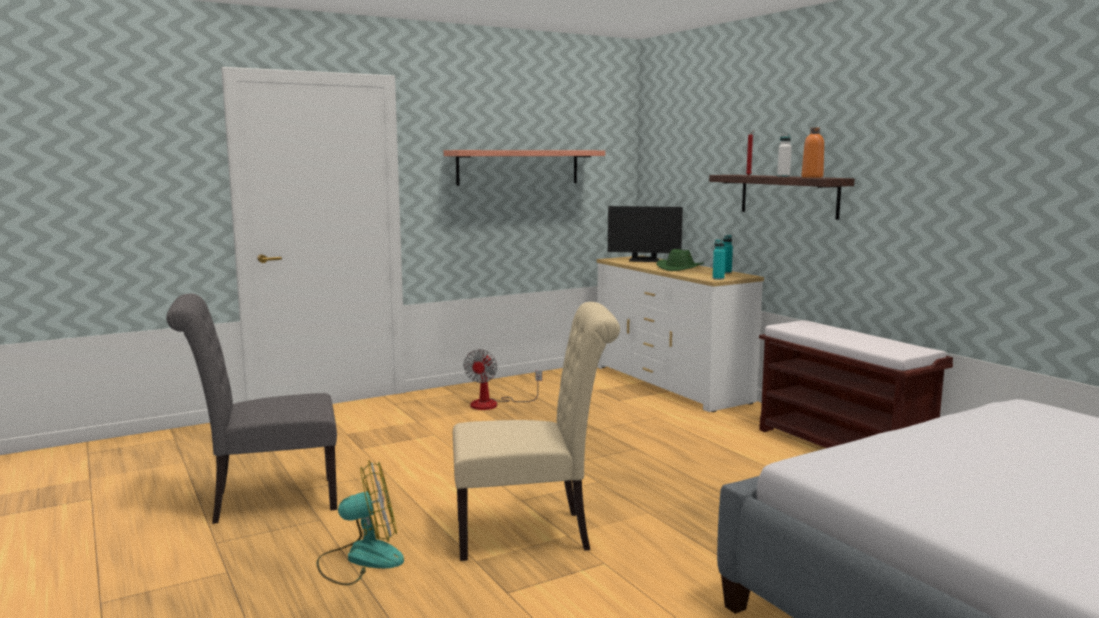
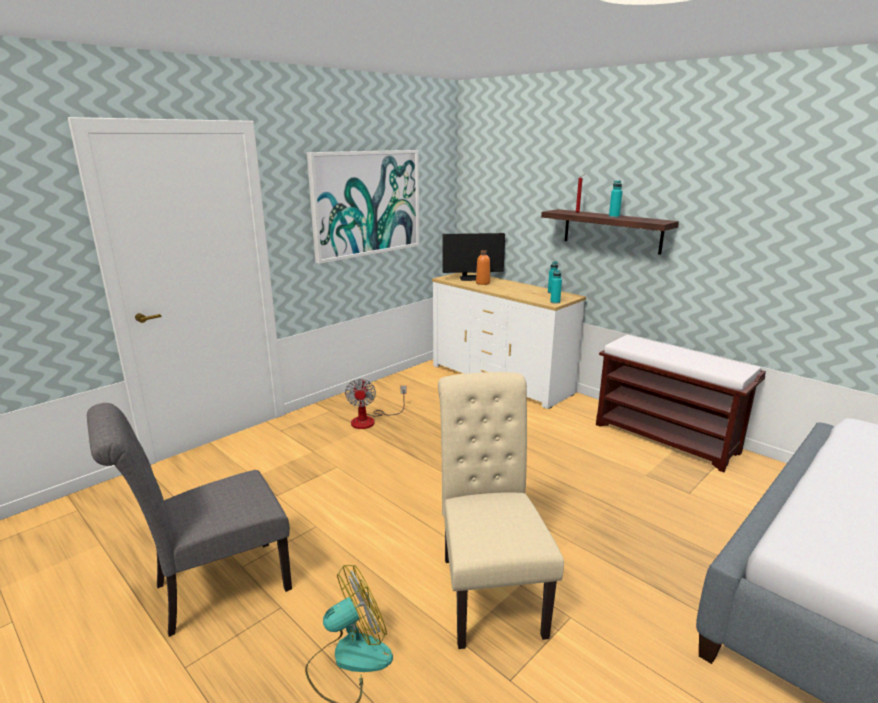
camera: 15 degrees left, 10 degrees up
(518, 167) = (366, 203): shelf -> picture
(531, 533) = (488, 589): beige chair -> beige chair turned 75 degrees counterclockwise
(680, 268) = (511, 288): green hat -> none
(783, 176) = (614, 217): white bottle -> turquoise bottle
(812, 177) = (642, 219): orange bottle -> orange bottle (482, 283)

